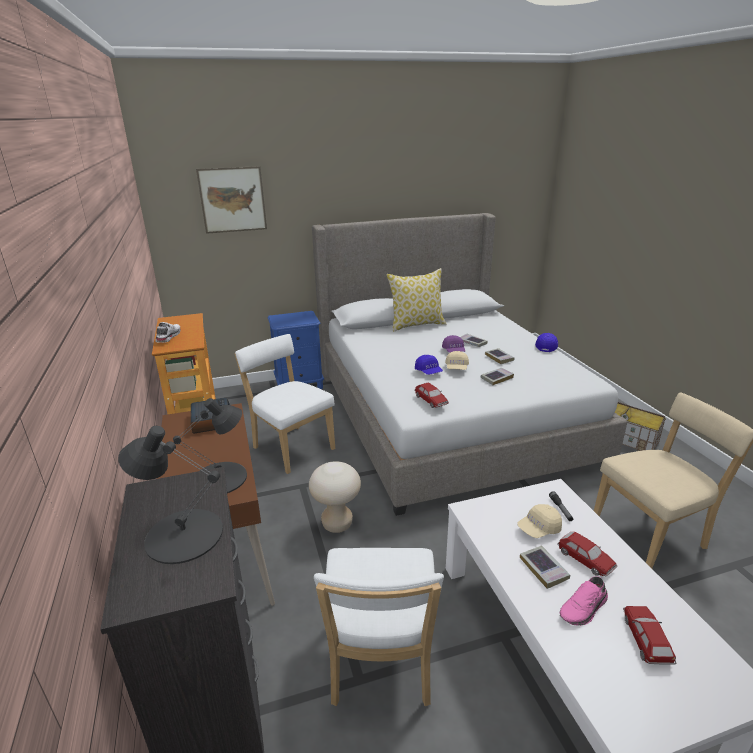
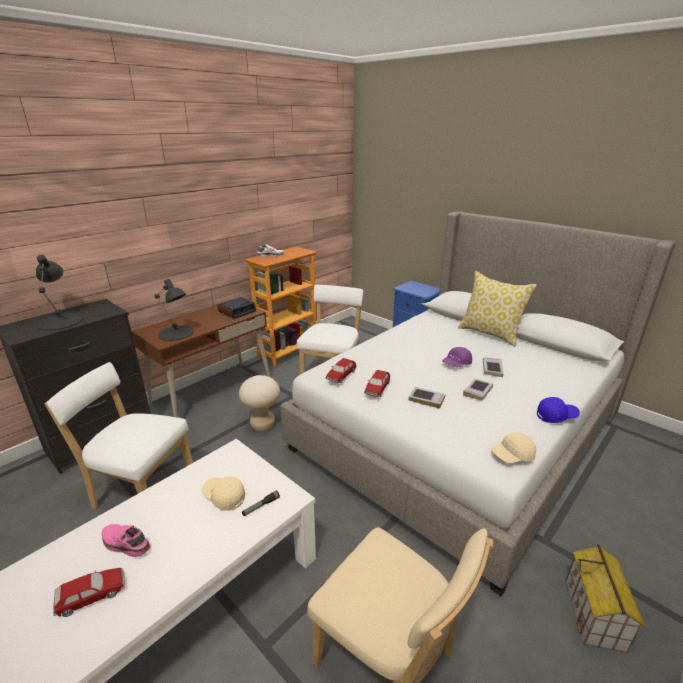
camera: 60 degrees right, 0 degrees up
(232, 200) = (405, 177): picture -> none
(380, 663) = (141, 490): white chair -> white chair turned 45 degrees clockwise
(428, 372) = (394, 362): blue cap -> none
(456, 368) = (419, 373): beige cap -> beige cap (512, 456)
(543, 569) = (170, 510): book -> none
(585, 559) = (191, 536): toy car -> toy car (377, 388)

